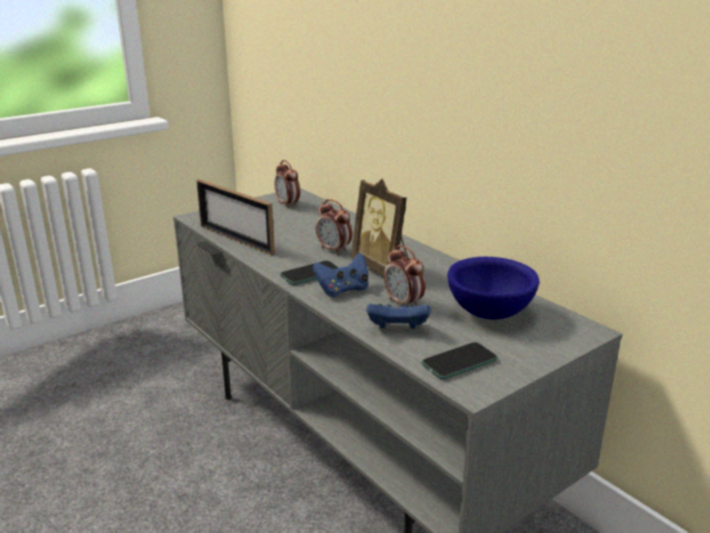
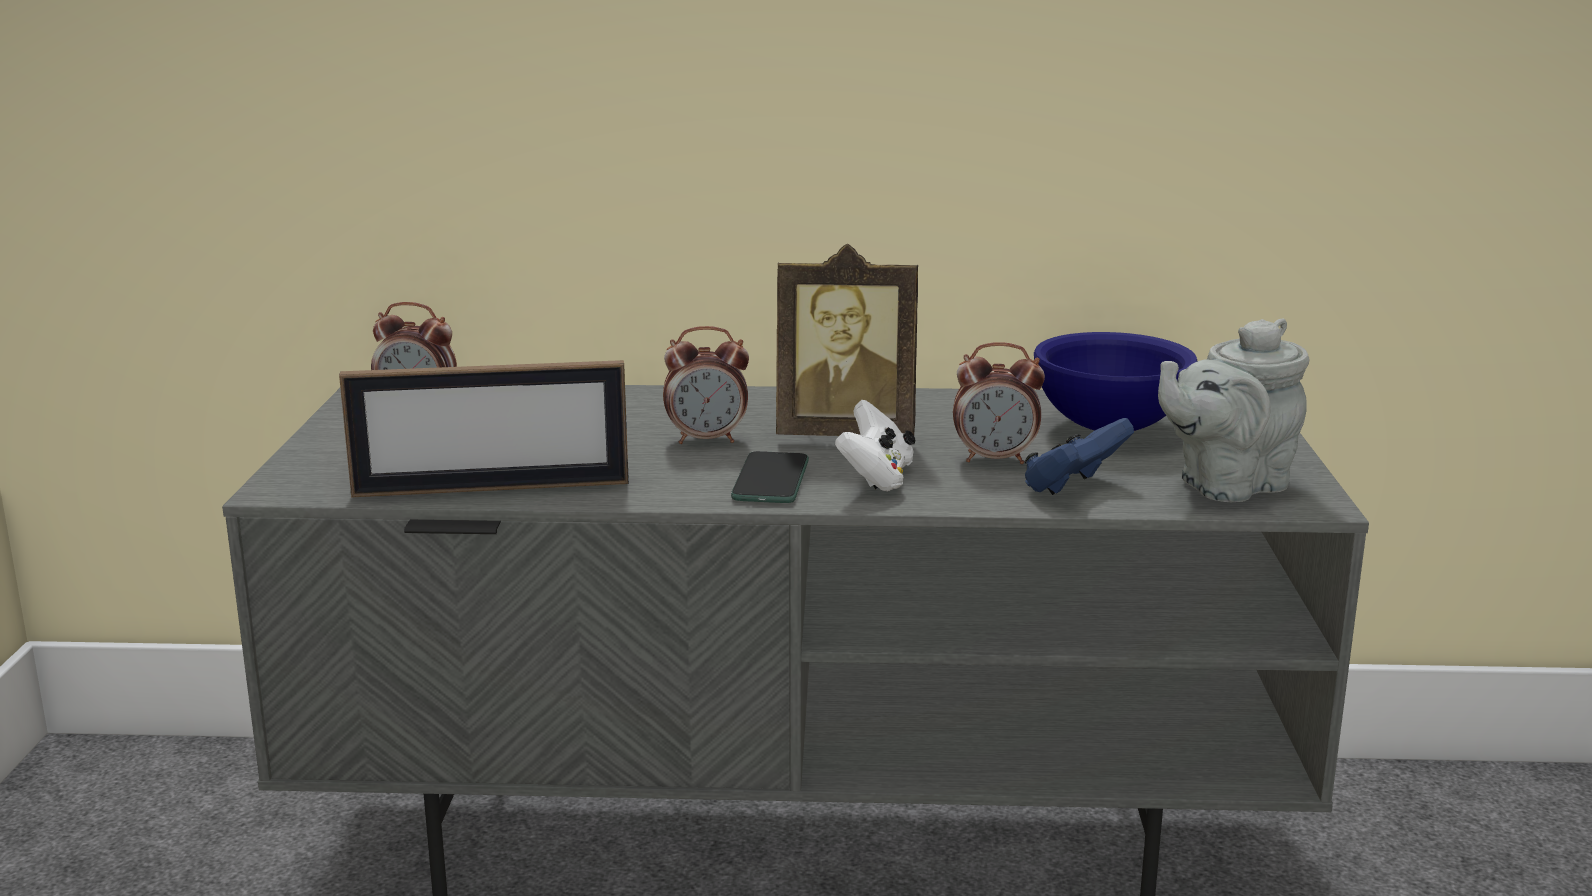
camera: 50 degrees left, 5 degrees down
(343, 290) = (876, 478): blue game controller -> white game controller
(459, 362) = (1226, 486): phone -> grey teapot

